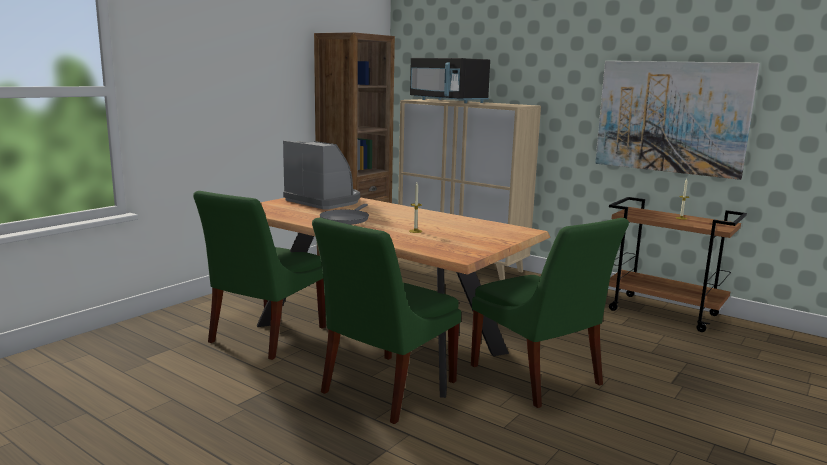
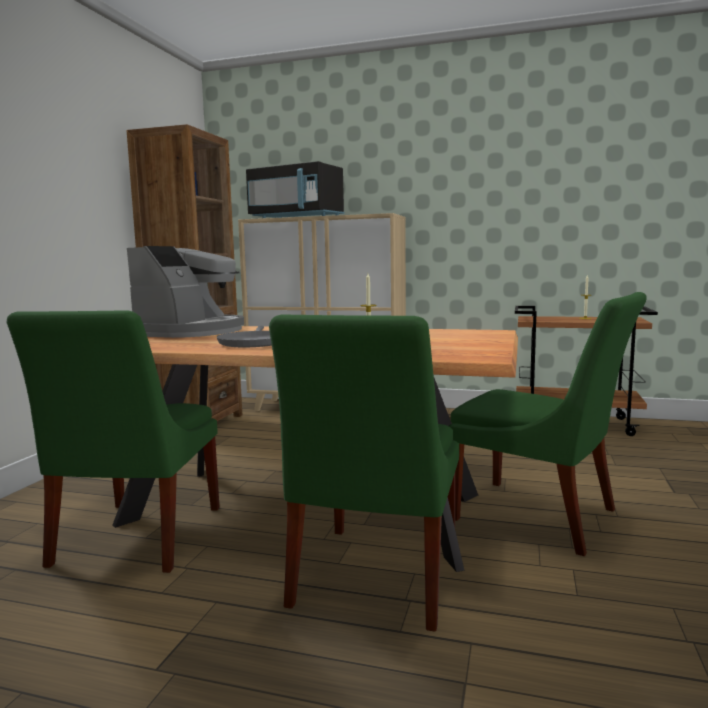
camera: 20 degrees left, 5 degrees down
(324, 201) = (192, 331): coffee machine -> coffee machine turned 90 degrees clockwise
(671, 117) = (553, 215): picture -> none

